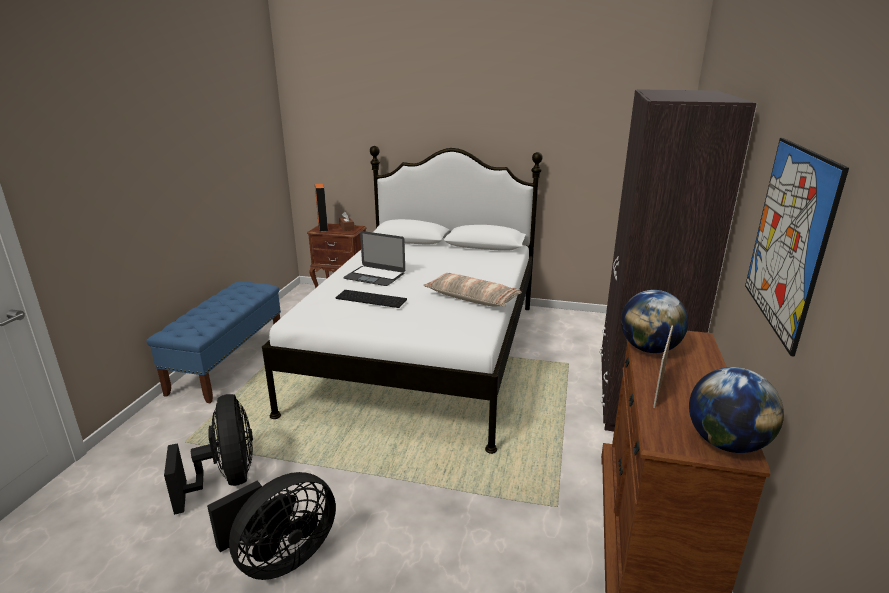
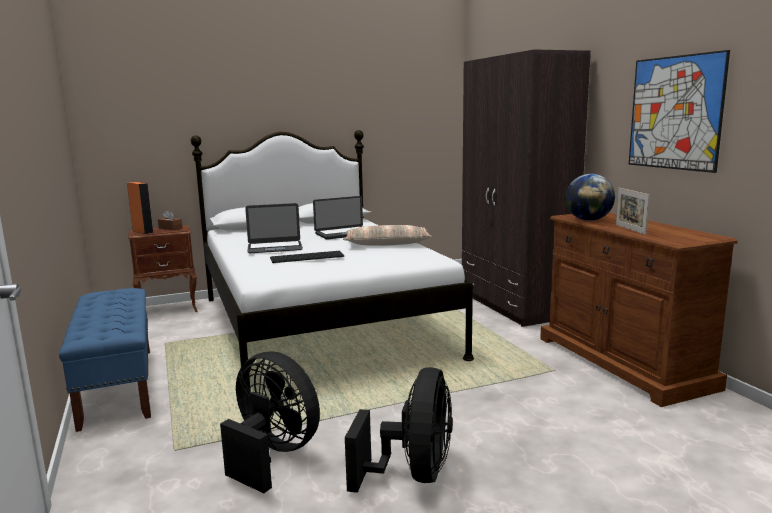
camera: 35 degrees left, 10 degrees down
(461, 271) = (344, 234): none -> laptop
(725, 443) = (702, 236): globe -> none

